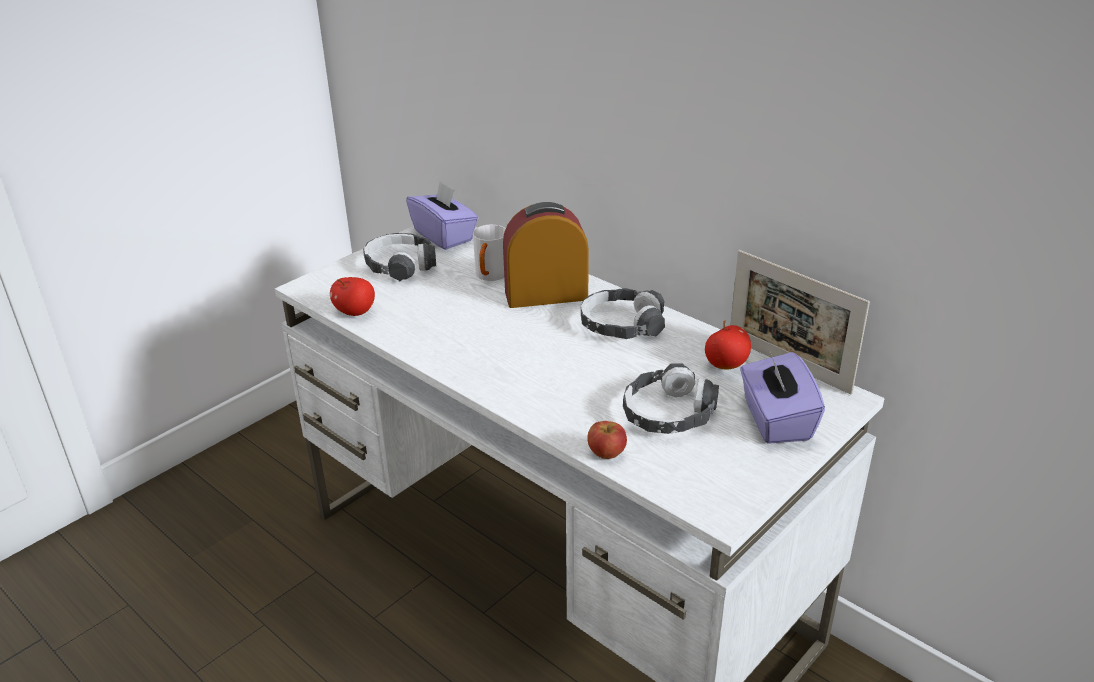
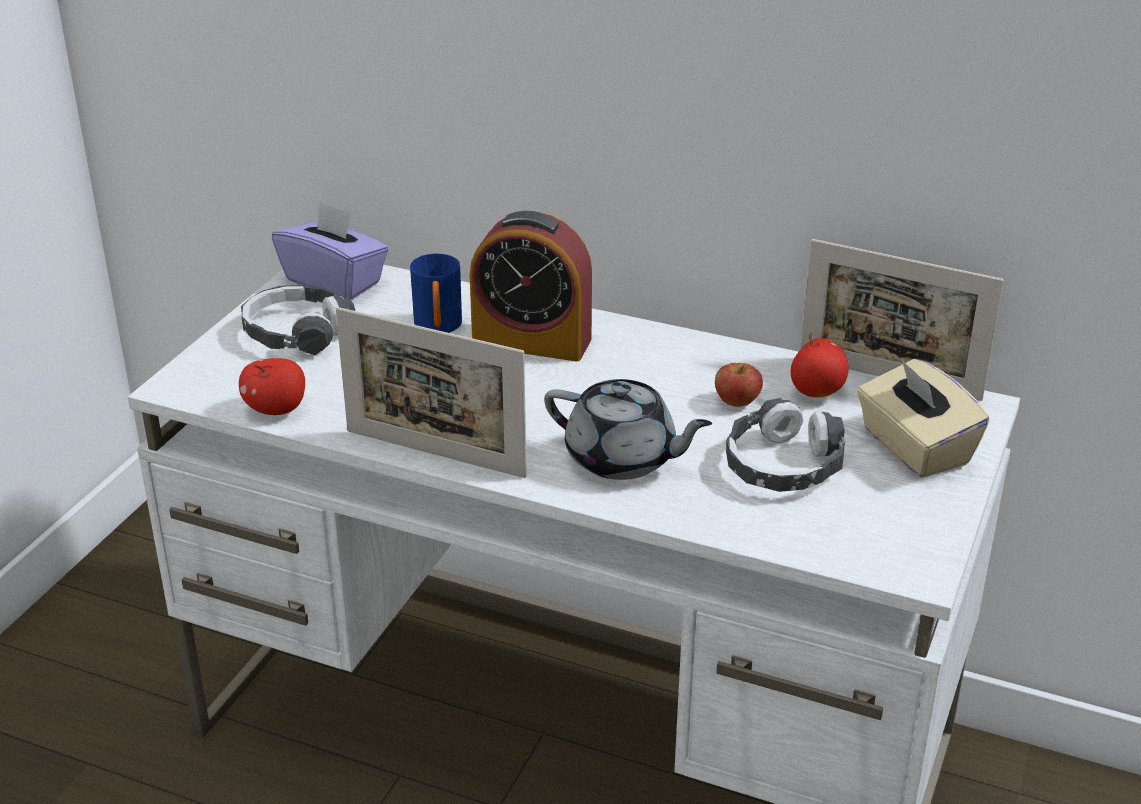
camera: 20 degrees left, 0 degrees up
(434, 359) = (435, 453): none -> picture frame
(490, 277) = (438, 329): white mug -> blue mug
(546, 295) = (532, 341): alarm clock -> alarm clock turned 135 degrees counterclockwise
(556, 387) = (622, 459): none -> grey teapot
(606, 453) = (738, 530): apple -> apple (737, 402)
(622, 325) = (656, 363): headphones -> none
(775, 420) = (914, 448): purple tissue box -> beige tissue box

